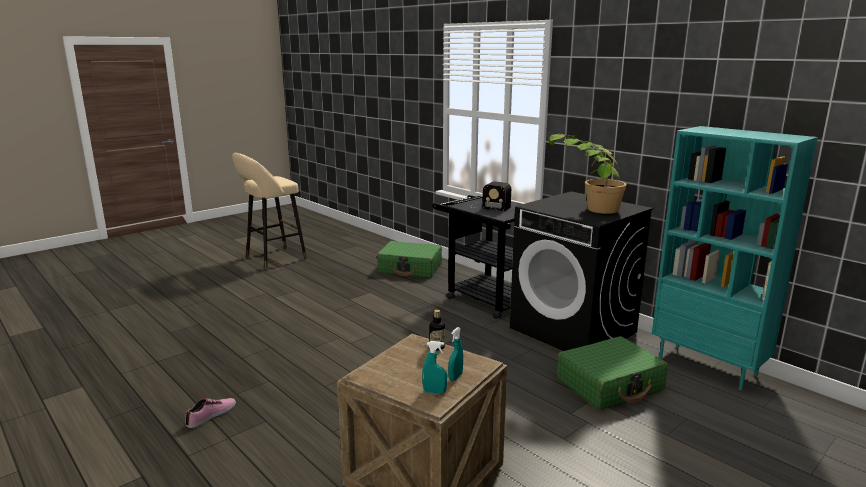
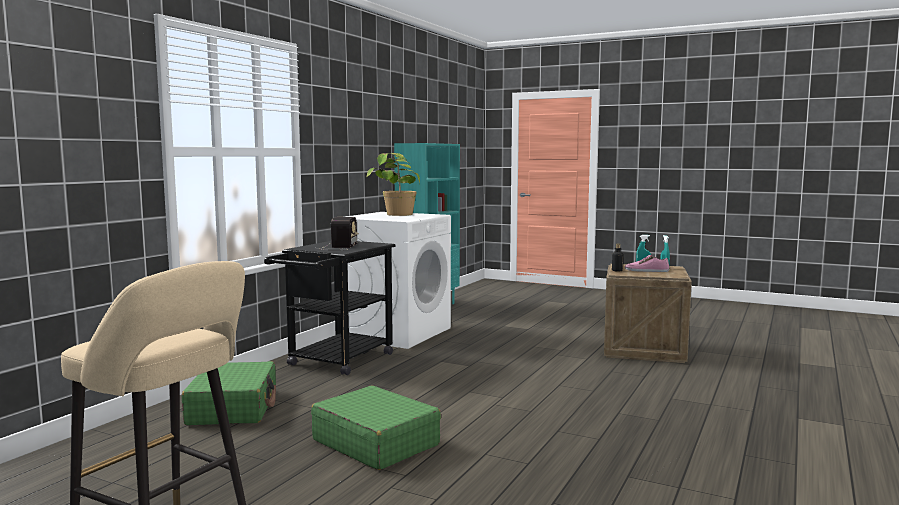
camera: 110 degrees left, 10 degrees down
(212, 415) = (701, 419): shoe -> shoe (646, 270)
(573, 330) = (396, 332): black washing machine -> white washing machine
(610, 384) = (479, 323): green suitcase -> green suitcase (375, 442)

